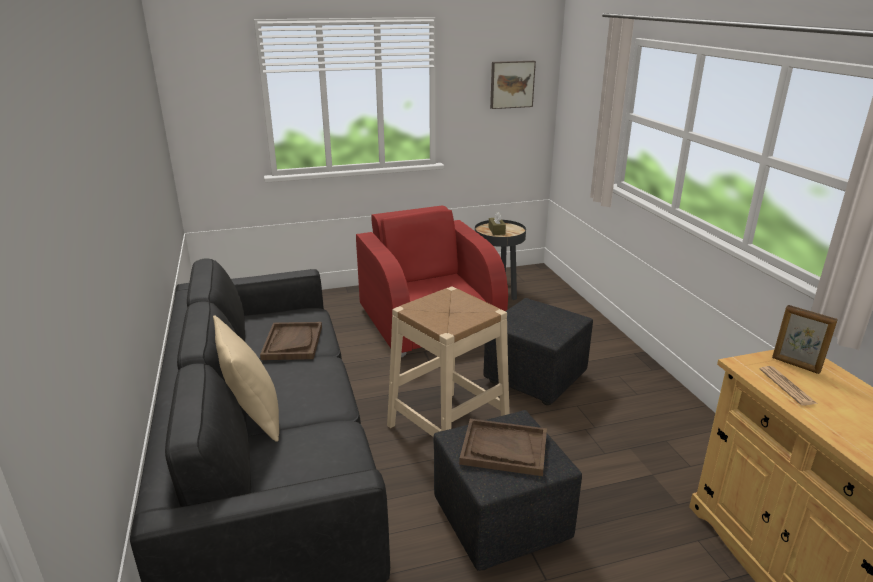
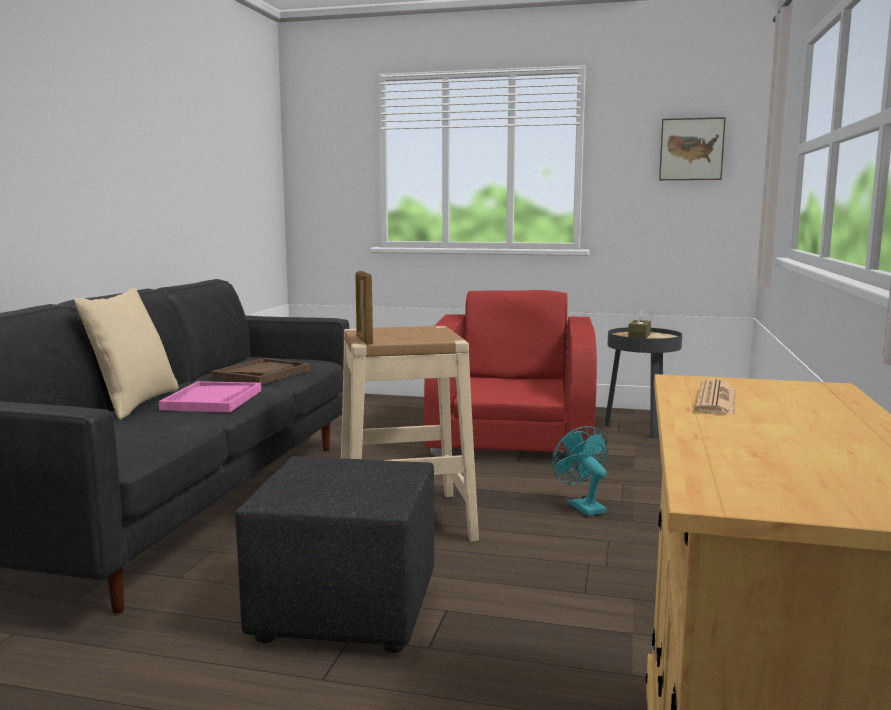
camera: 30 degrees right, 15 degrees down
(309, 391) = (212, 400): none -> pink tray
(503, 449) = (341, 479): brown tray -> none
(535, 379) = (582, 506): black ottoman -> turquoise fan
(795, 365) = (784, 391): picture frame -> picture frame (364, 340)

